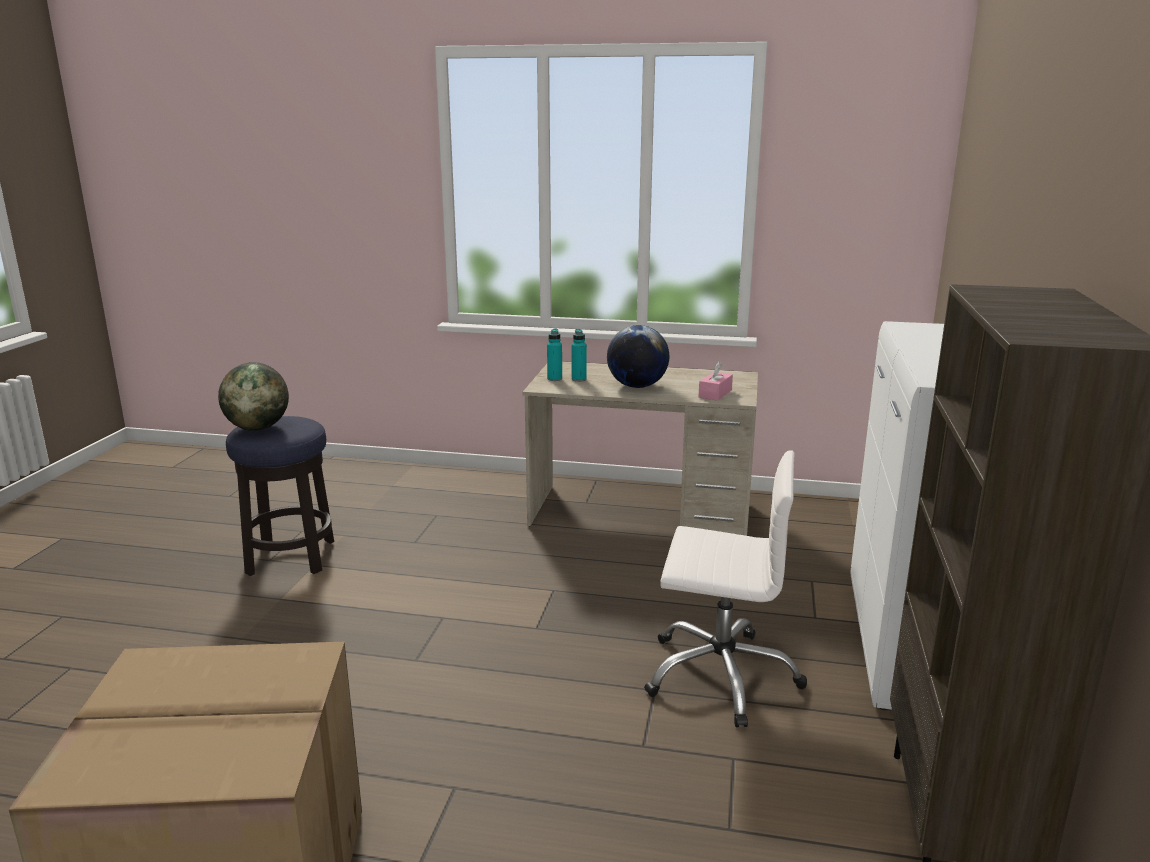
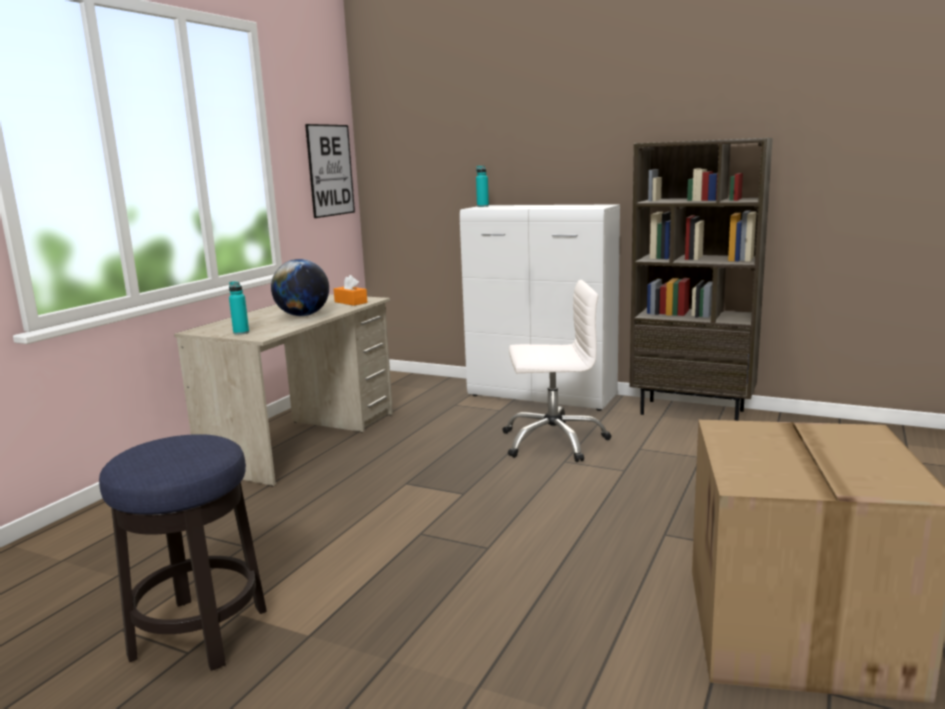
camera: 75 degrees left, 5 degrees down
(257, 428) = (161, 461): globe -> none
(579, 379) = (256, 327): turquoise bottle -> turquoise bottle (482, 206)
(715, 394) = (351, 302): pink tissue box -> orange tissue box
(721, 674) = (553, 441): white office chair -> white office chair turned 60 degrees clockwise
(877, 226) = (330, 170): none -> picture

